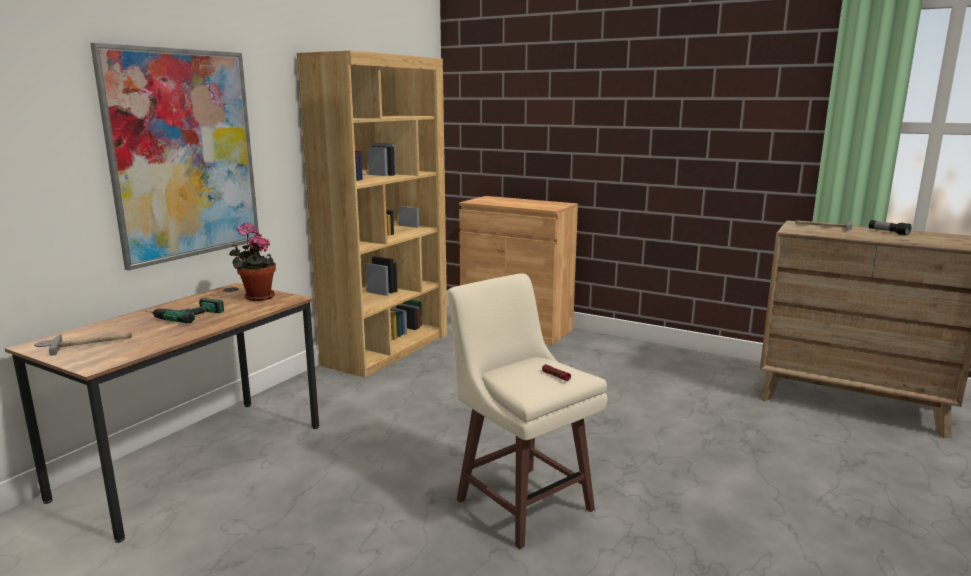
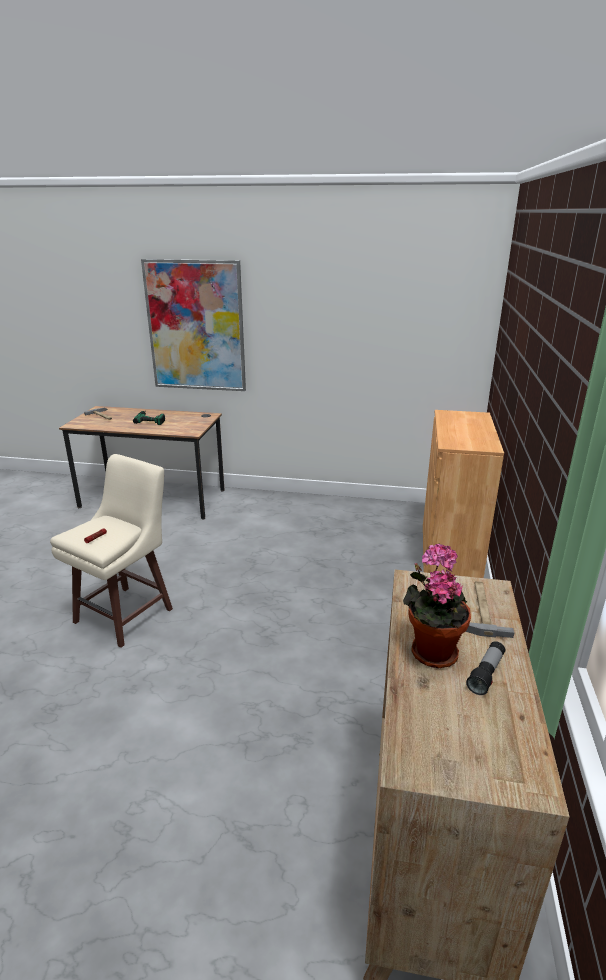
camera: 70 degrees right, 10 degrees up
(256, 297) = (192, 424): potted plant -> potted plant (431, 650)
(387, 349) = (343, 508): brown bookcase -> none

